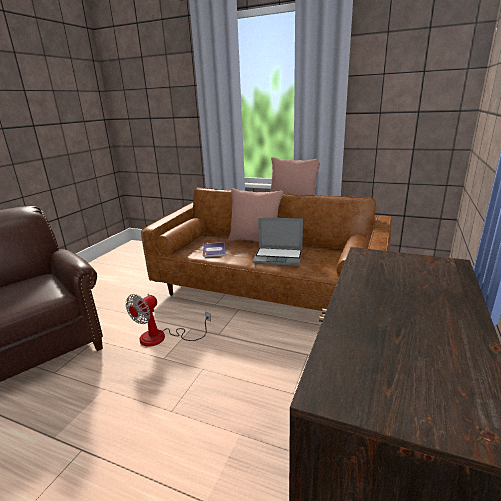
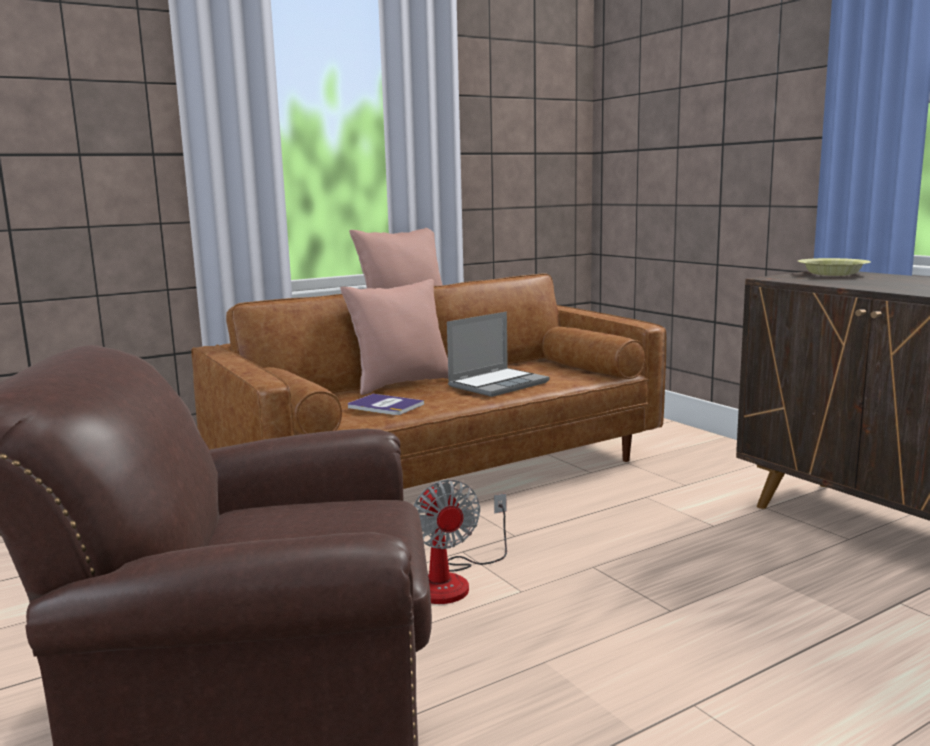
camera: 55 degrees left, 10 degrees down
(426, 268) = (832, 274): none -> yellow bowl

